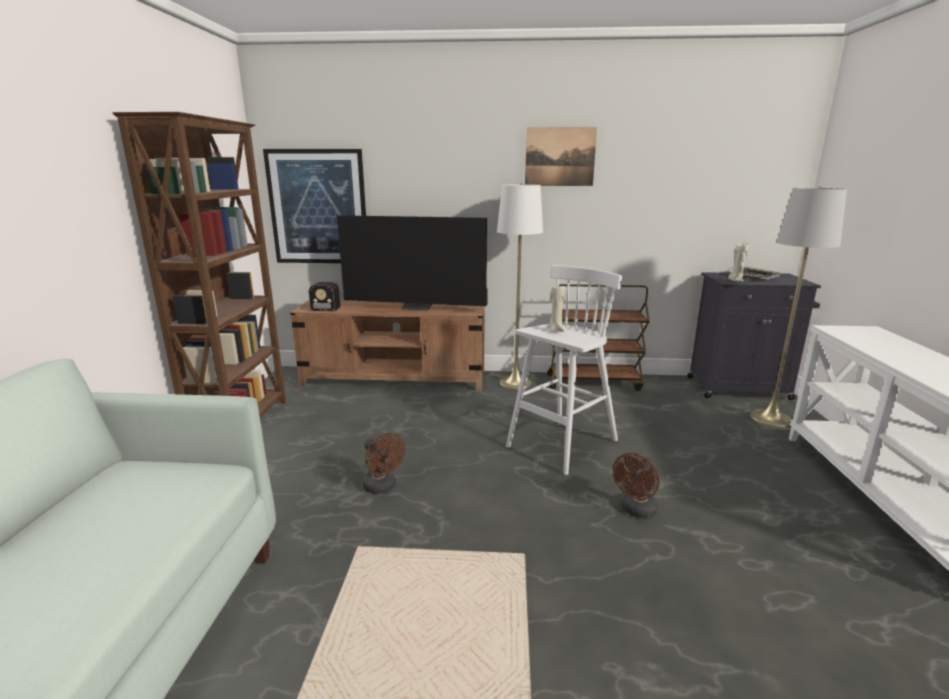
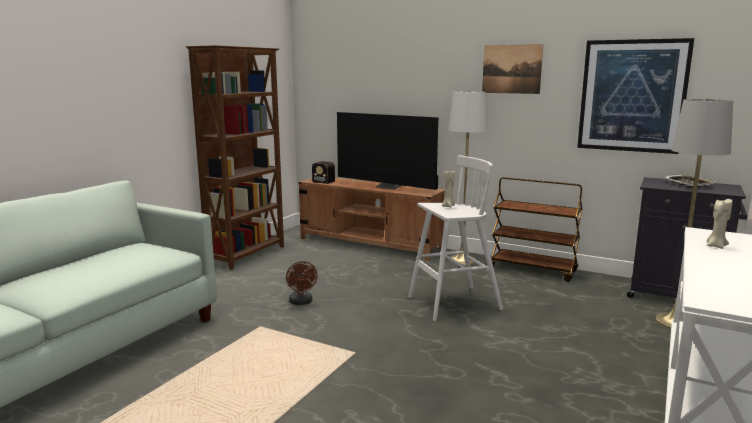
camera: 25 degrees right, 5 degrees down
(318, 207) = (331, 106): picture -> picture (632, 96)
(636, 511) = (462, 350): brown fan -> none
(736, 280) = (660, 185): beige candle -> beige candle (716, 246)

